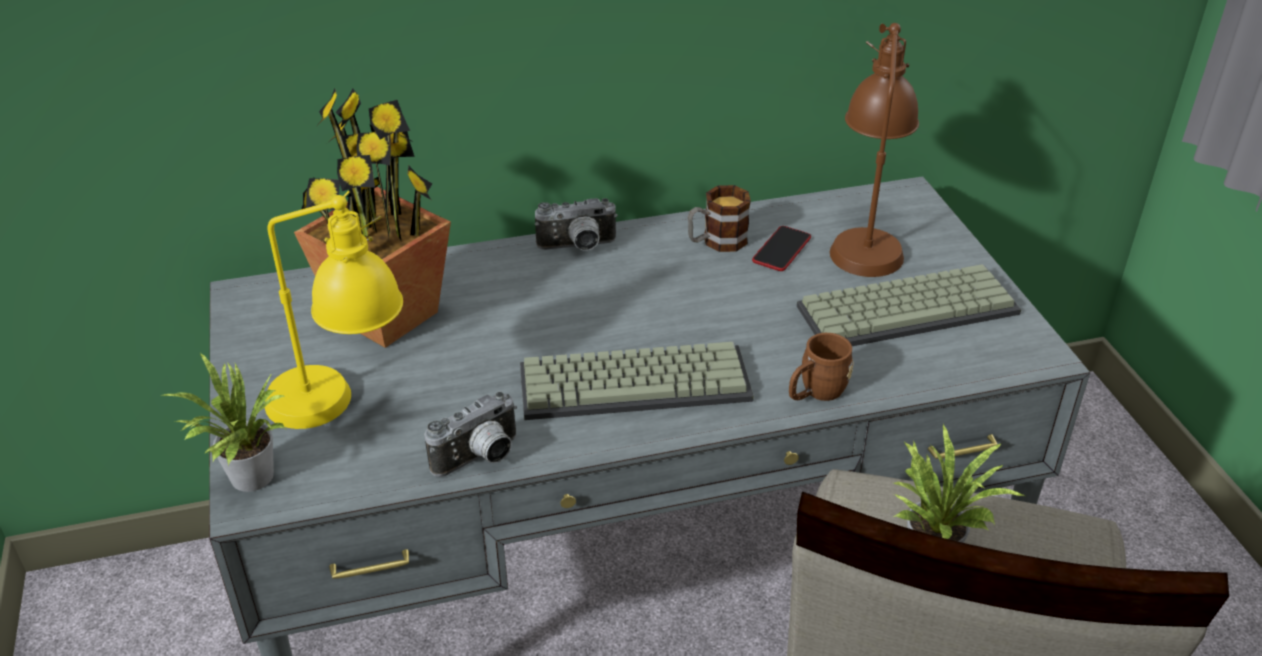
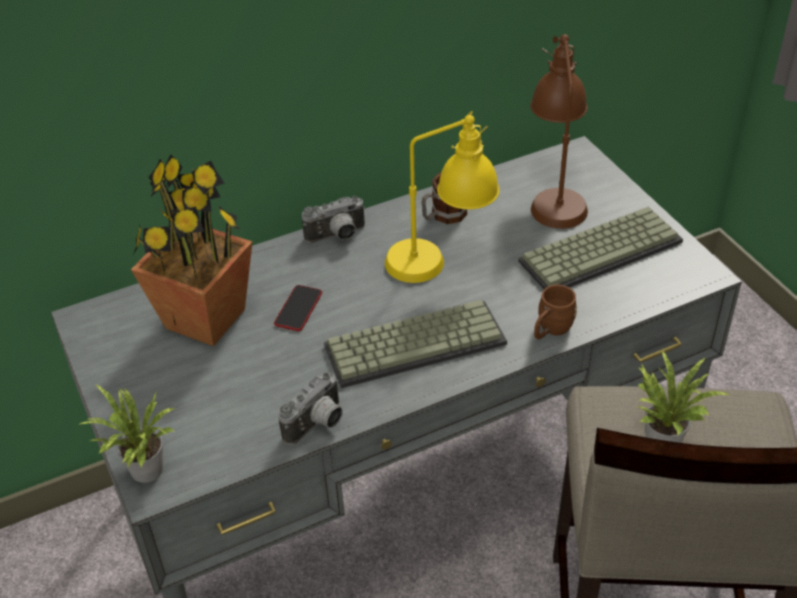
camera: 10 degrees left, 5 degrees up
(343, 406) = (197, 400): yellow table lamp -> yellow table lamp (441, 263)
(781, 250) = (494, 215): phone -> phone (298, 309)

